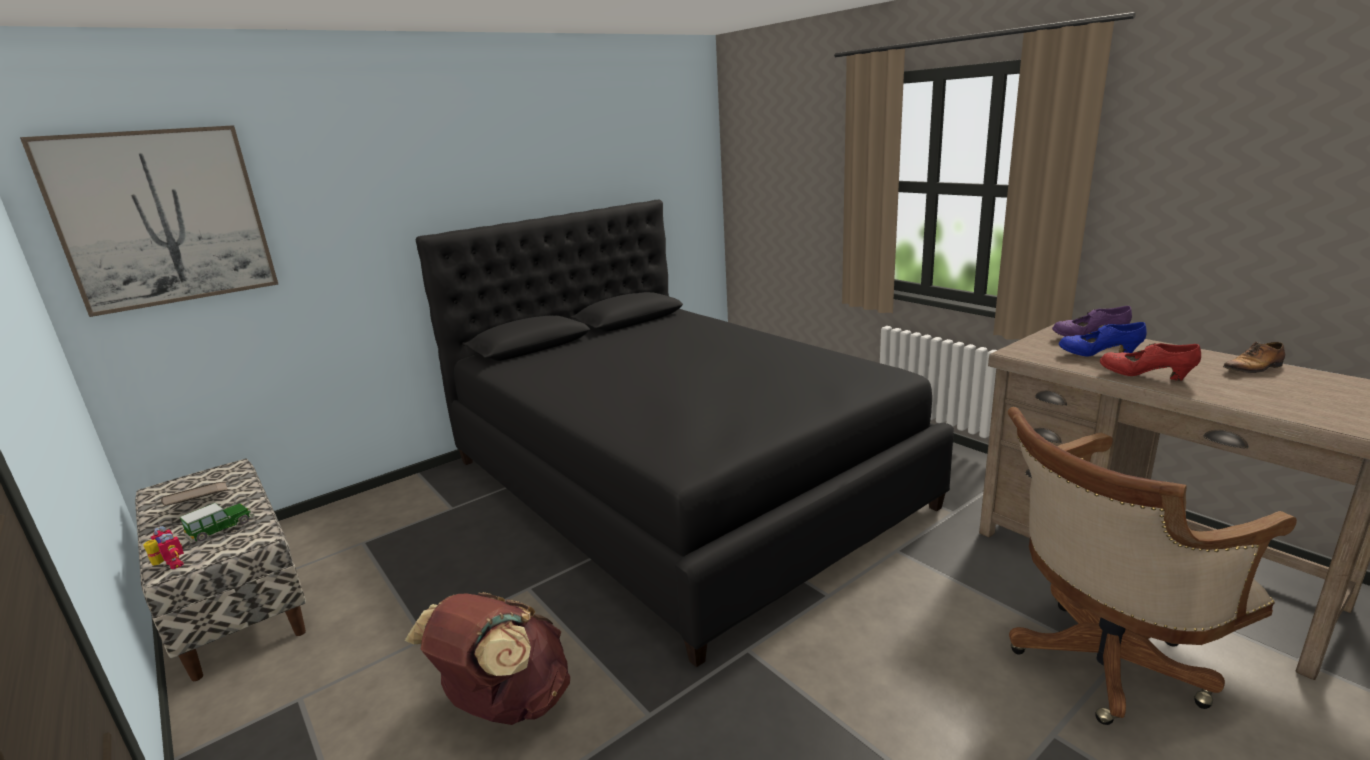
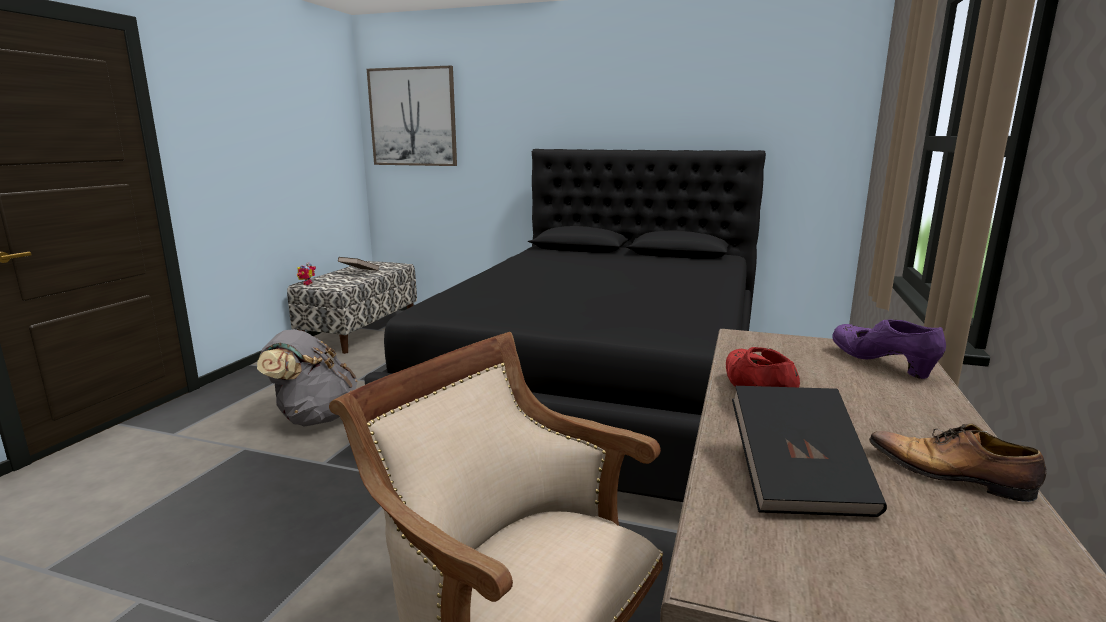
camera: 55 degrees right, 5 degrees down
(221, 528) = (342, 280): toy car -> none
(506, 704) = (314, 418): brown backpack -> grey backpack
(1098, 355) = (808, 372): blue shoe -> none
(1265, 395) = (798, 480): none -> black book

